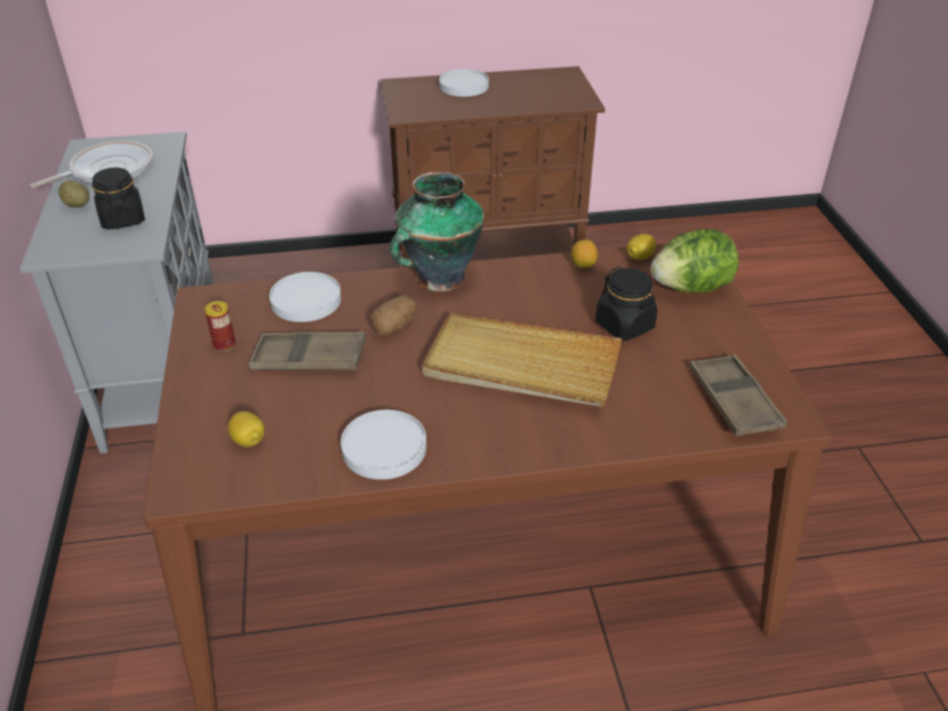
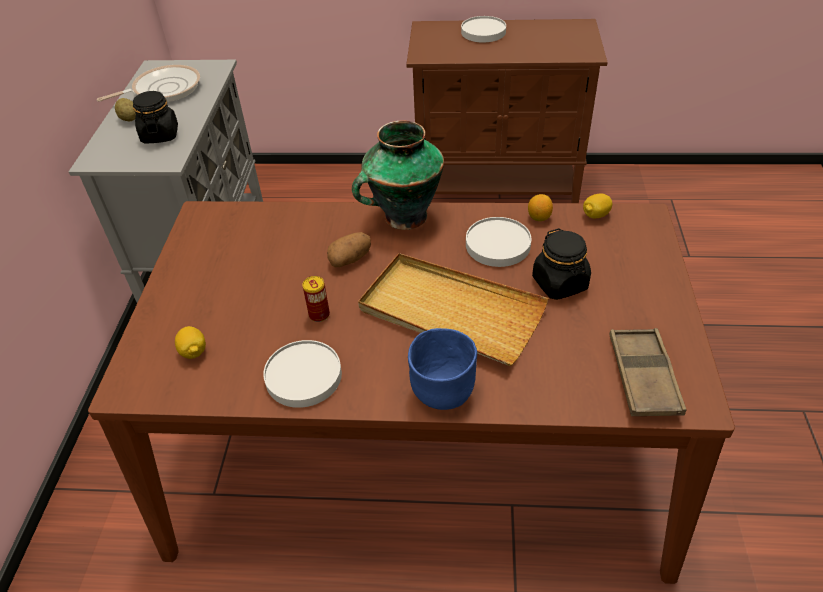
camera: 15 degrees right, 5 degrees up
(224, 344) = (204, 258): can -> can (319, 314)
(305, 300) = (283, 225): white plate -> white plate (497, 245)
(309, 359) = (268, 281): brown tray -> none
(539, 441) = (442, 391): none -> blue bowl
(691, 287) = (636, 252): lettuce -> none

